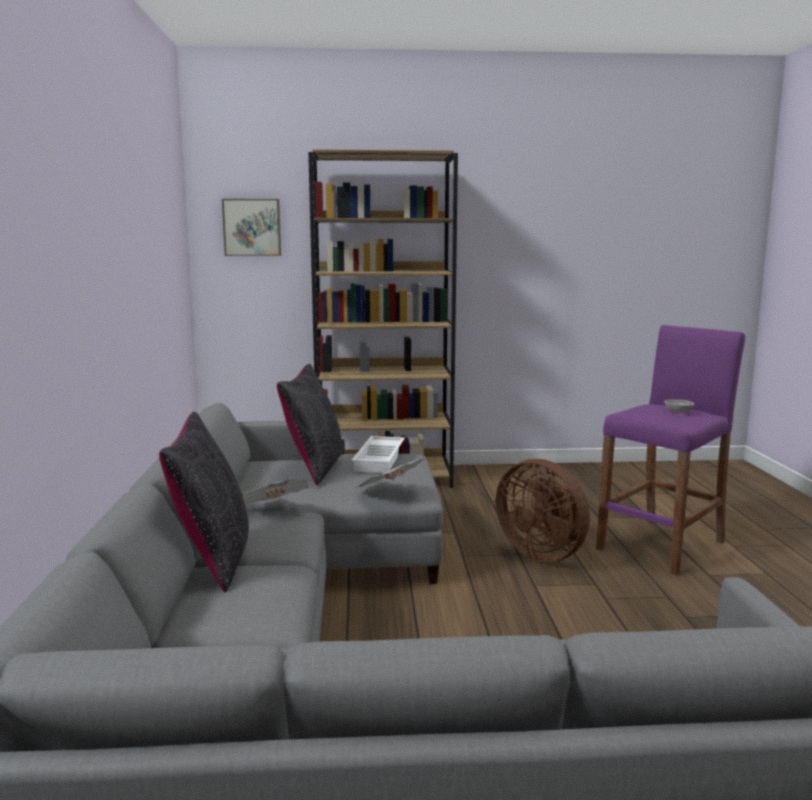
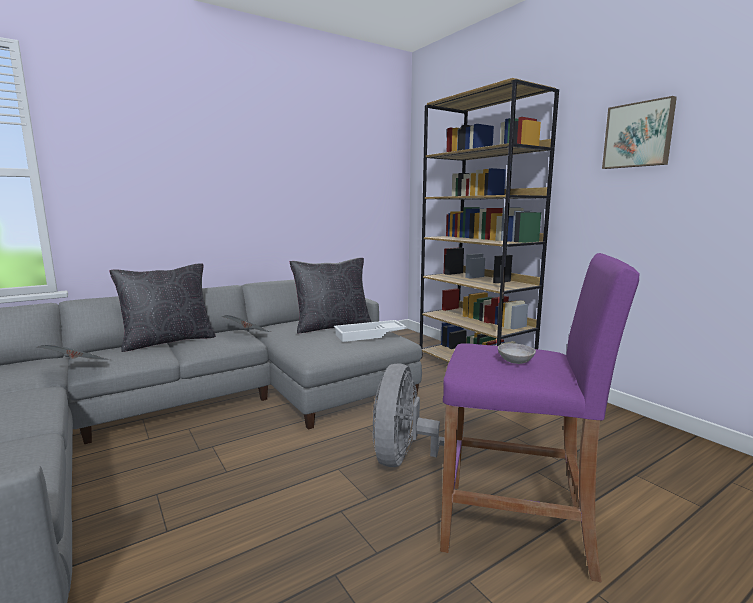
camera: 60 degrees right, 0 degrees up
(252, 227) = (436, 168): picture -> picture (638, 135)
(389, 491) = (307, 350): newspaper -> newspaper (78, 368)
(543, 553) = (408, 459): brown fan -> grey fan

